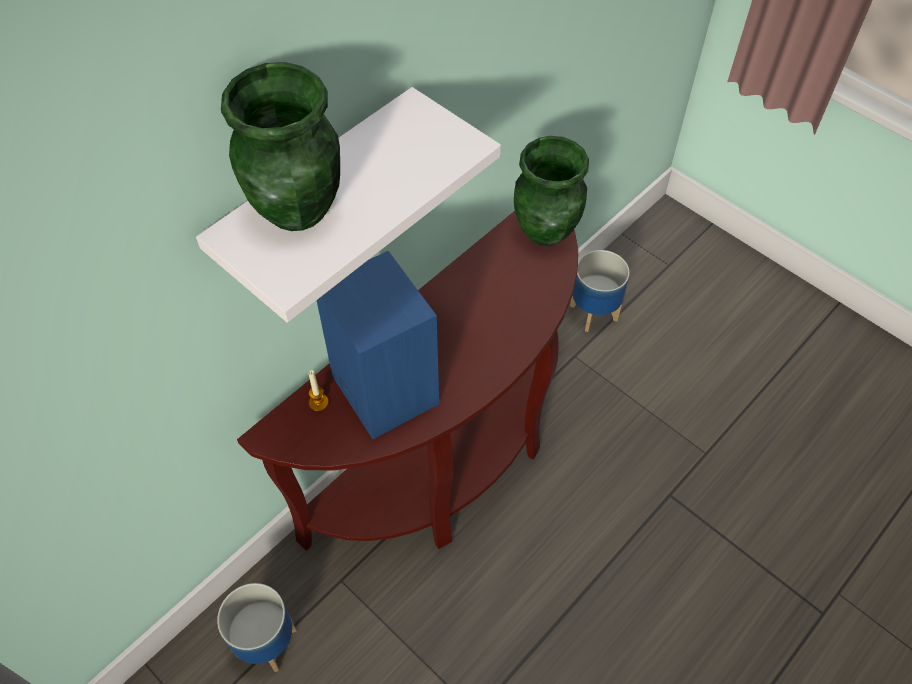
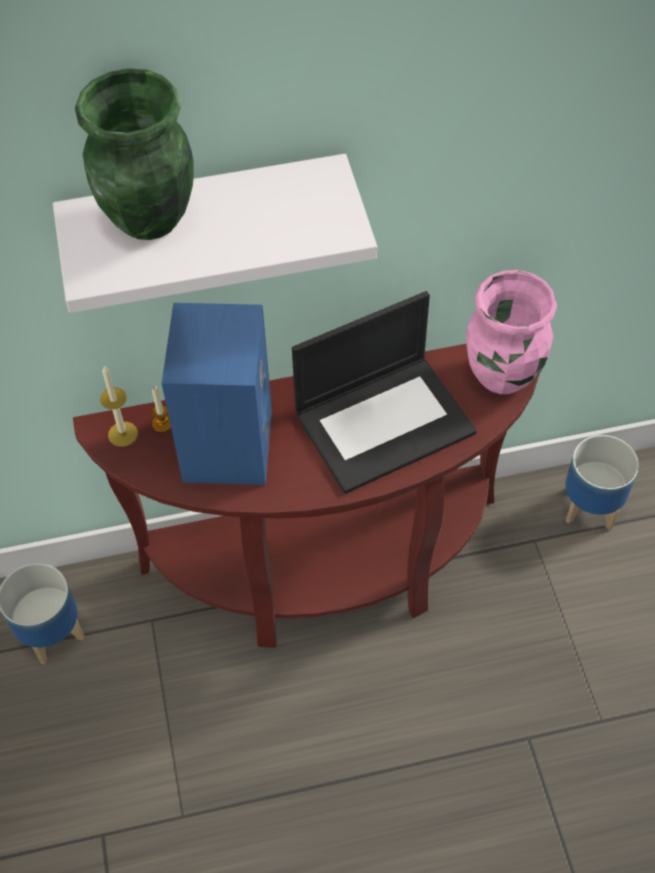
camera: 35 degrees right, 0 degrees up
(292, 429) = (123, 434): none -> candle
(490, 307) = (385, 421): none -> laptop
(546, 231) = (503, 376): green vase -> pink vase

